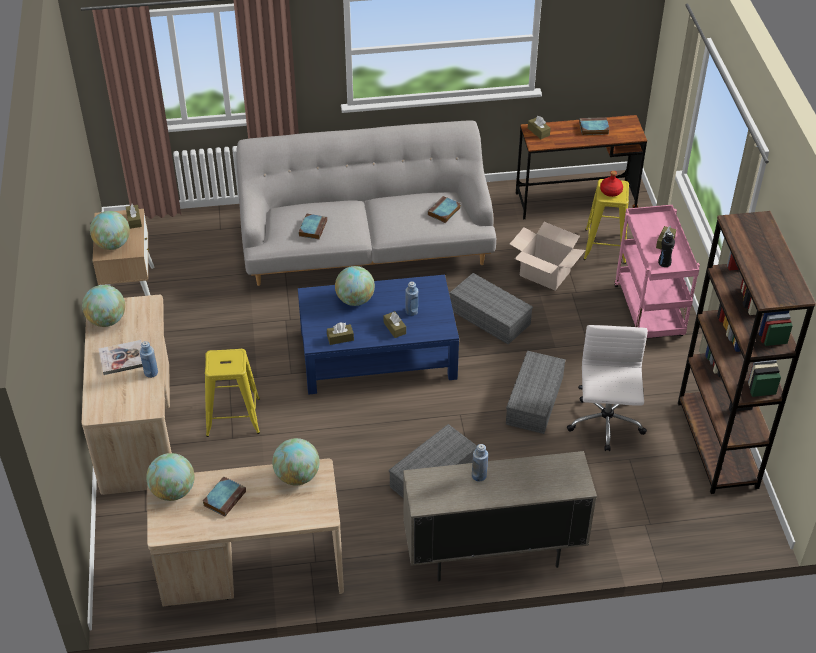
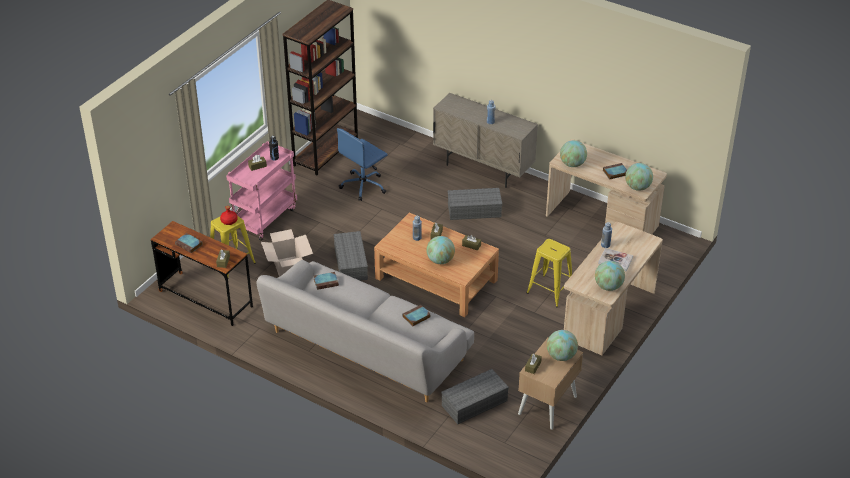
camera: 140 degrees left, 5 degrees down
(378, 353) = (435, 279): blue coffee table -> brown coffee table
(535, 401) = (383, 212): grey storage box -> grey storage box (475, 402)
(605, 424) = (364, 186): white office chair -> blue office chair

